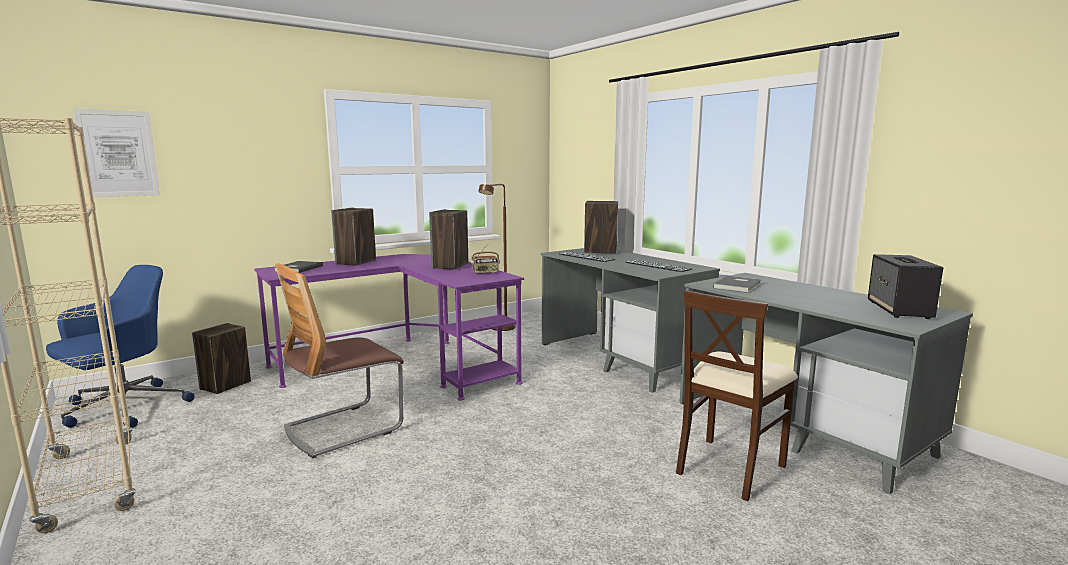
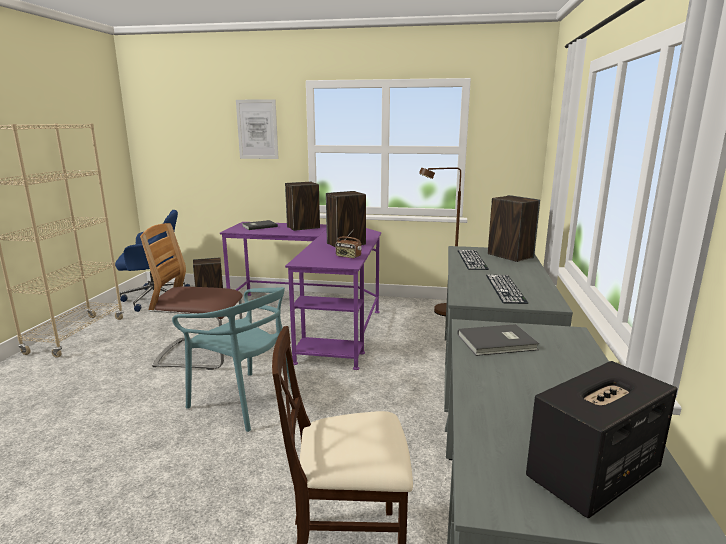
camera: 45 degrees right, 5 degrees up
(118, 154) = (176, 135): picture -> picture (257, 129)
(481, 438) = (244, 401): none -> turquoise chair

